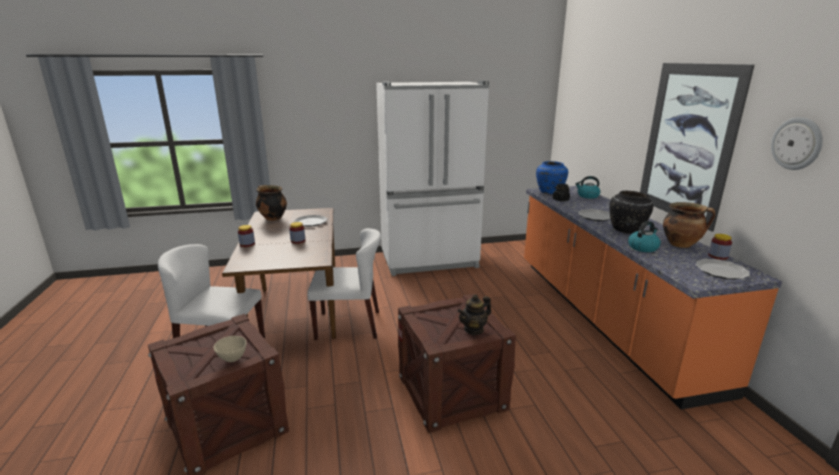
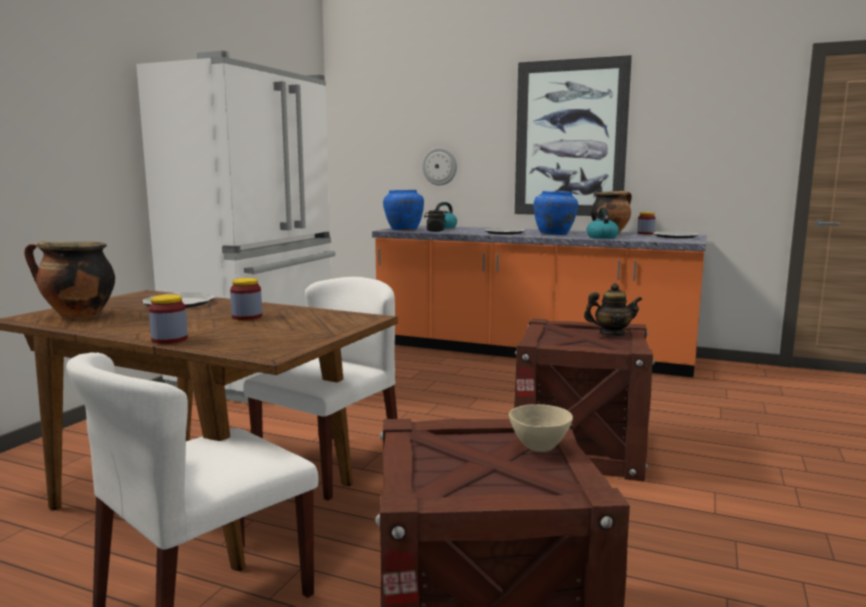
camera: 55 degrees left, 10 degrees down
(474, 329) = (611, 334): teapot -> teapot turned 90 degrees counterclockwise
(626, 230) = (555, 234): black vase -> blue vase
(797, 143) = (689, 116): wall clock -> wall clock (439, 166)

